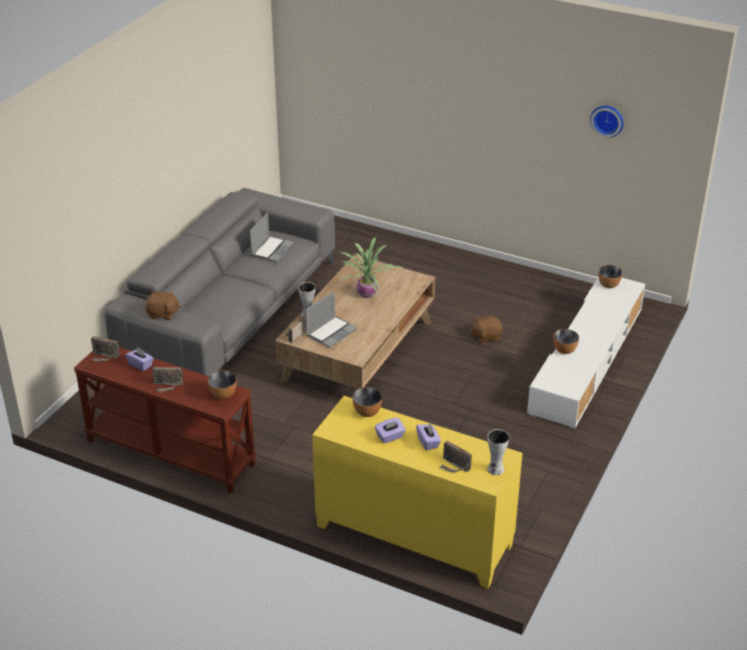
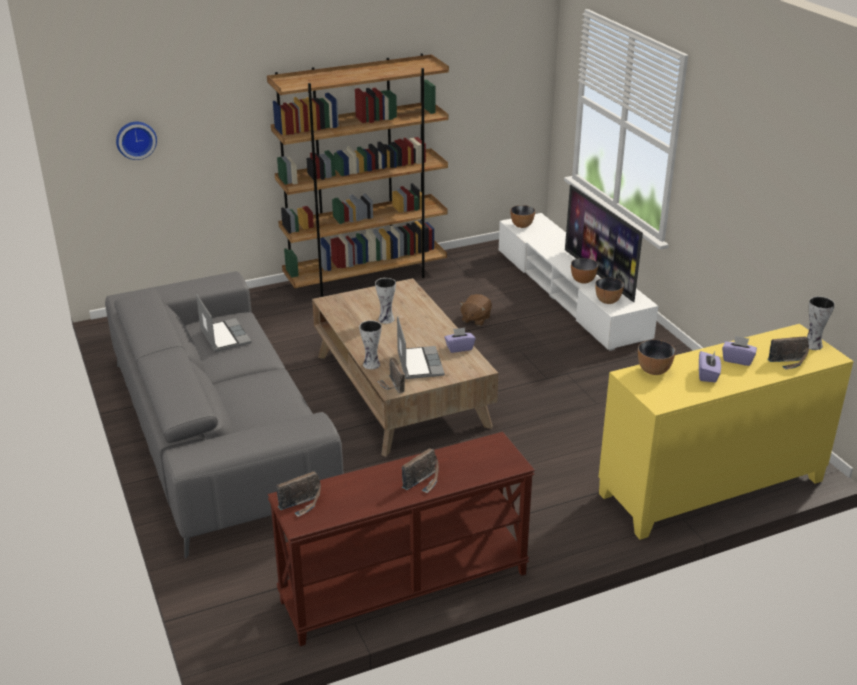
camera: 50 degrees left, 5 degrees down
(140, 365) = (357, 485): purple tissue box -> purple tissue box (459, 348)
(163, 314) = (254, 439): brown plush toy -> none
(223, 395) = (489, 451): bowl -> bowl (608, 301)
(368, 294) = (387, 319): potted plant -> vase
(472, 265) = (366, 278): none -> brown bookcase
(585, 354) = (600, 275): none -> television
(607, 120) = (474, 58): wall clock -> wall clock (136, 139)

